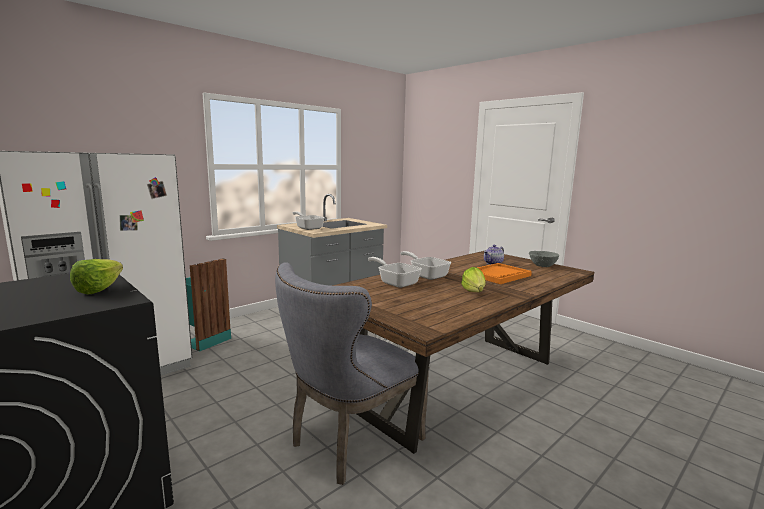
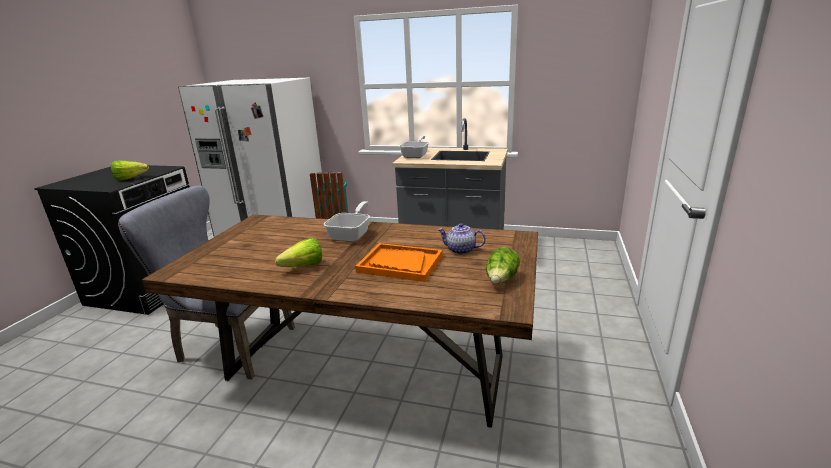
camera: 60 degrees right, 10 degrees up
(395, 282) = (308, 230): frying pan -> none
(542, 266) = (501, 280): grey bowl -> lettuce

